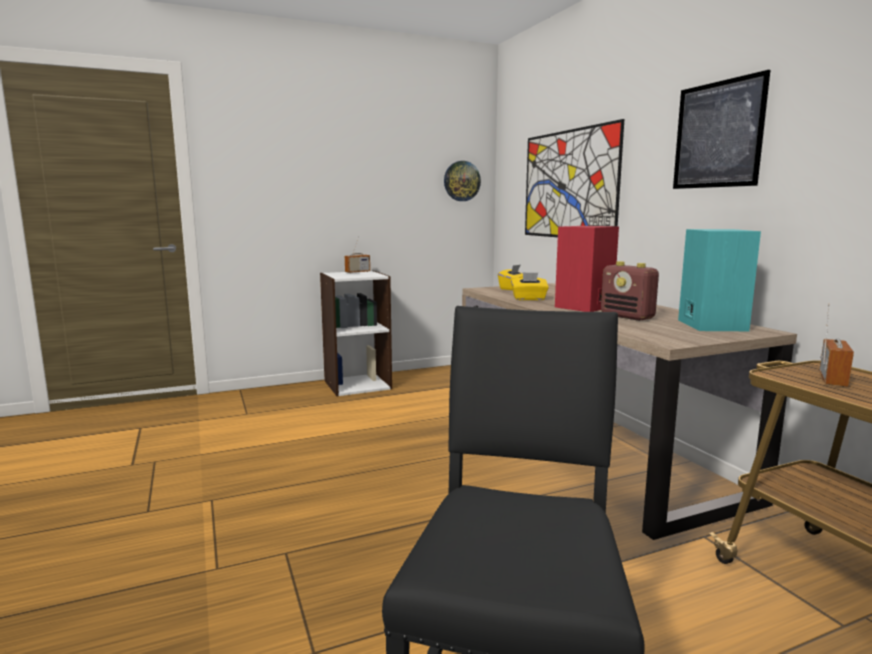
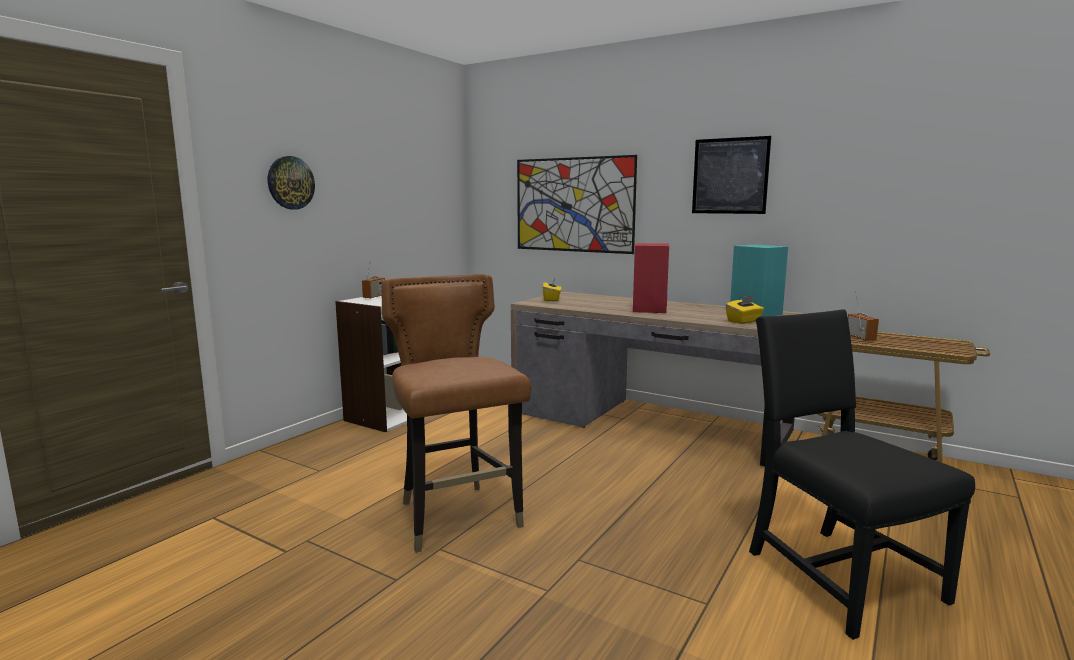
camera: 35 degrees left, 0 degrees up
(265, 479) = (457, 517): none -> brown chair
(461, 181) = (444, 197): wall clock -> wall clock (290, 183)
(529, 299) = (593, 307): yellow tissue box -> yellow tissue box (744, 321)
(627, 317) = (697, 313): radio -> none

